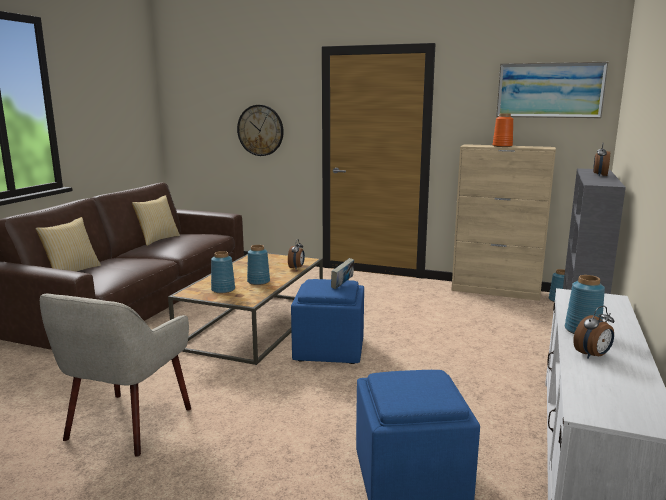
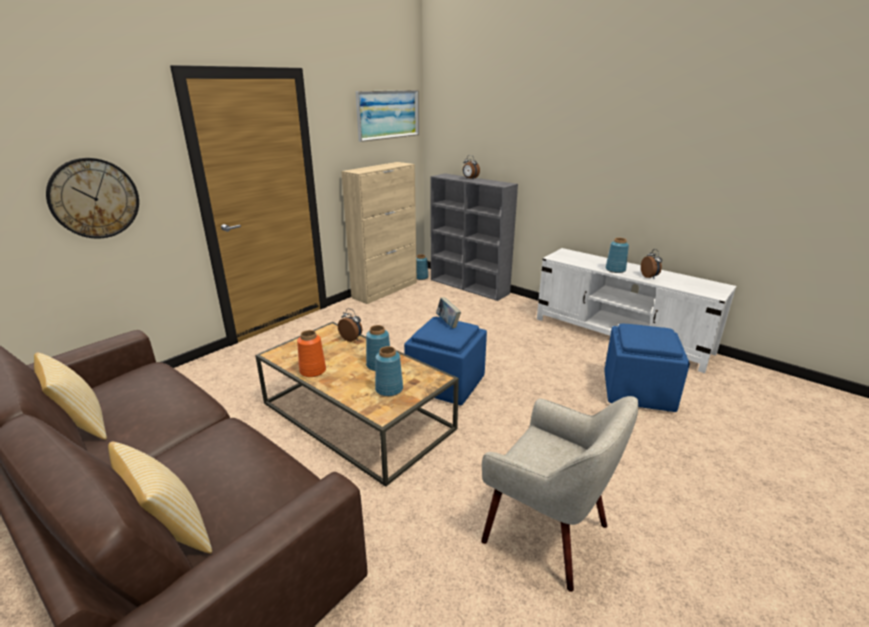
camera: 70 degrees left, 10 degrees up
(502, 146) = (376, 167): orange vase -> orange vase (312, 371)

